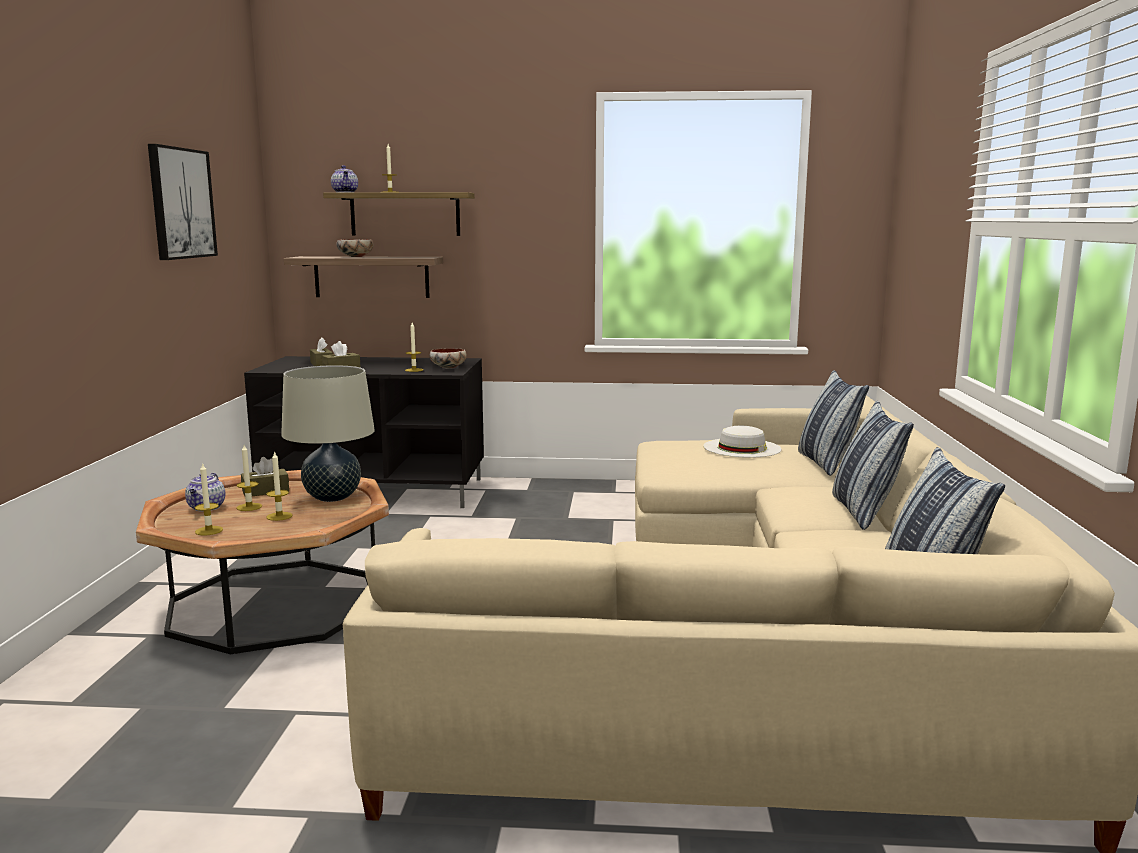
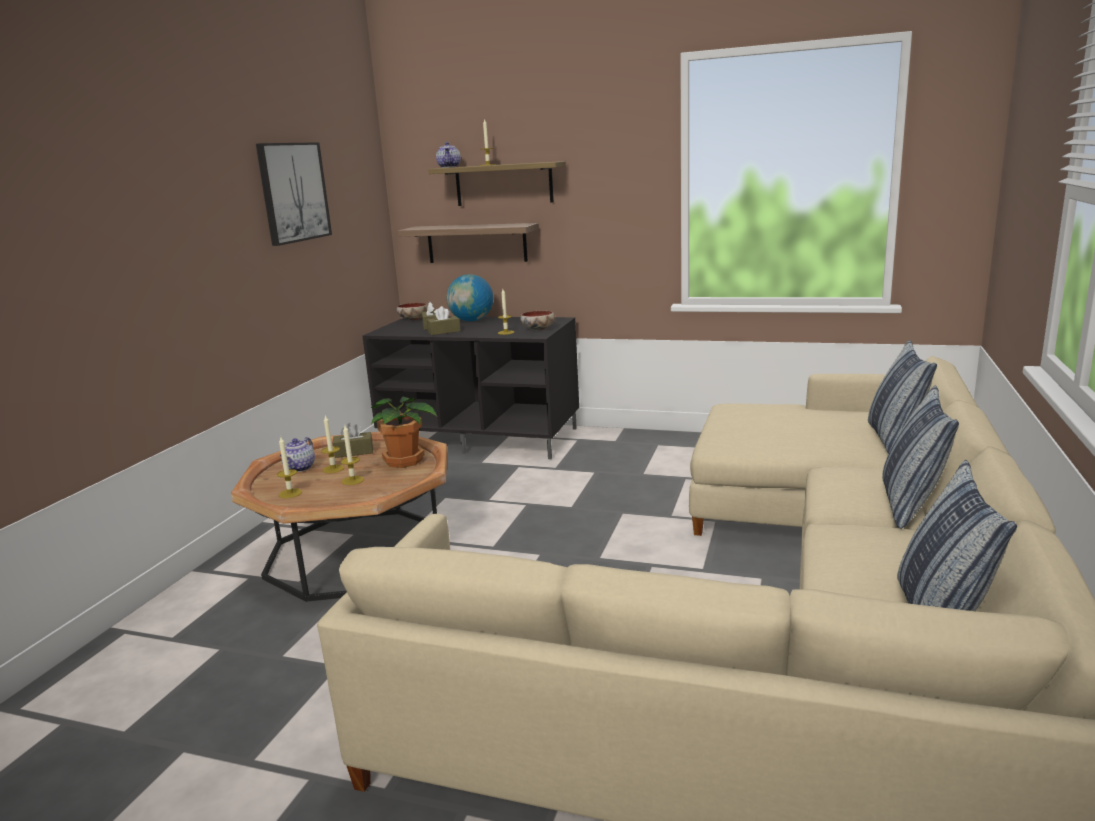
camera: 15 degrees right, 5 degrees up
(332, 497) = (405, 461): beige table lamp -> potted plant
(355, 257) = (459, 226): bowl -> bowl (413, 319)
(367, 360) = (472, 320): none -> globe
(742, 448) = (809, 417): white hat -> none

